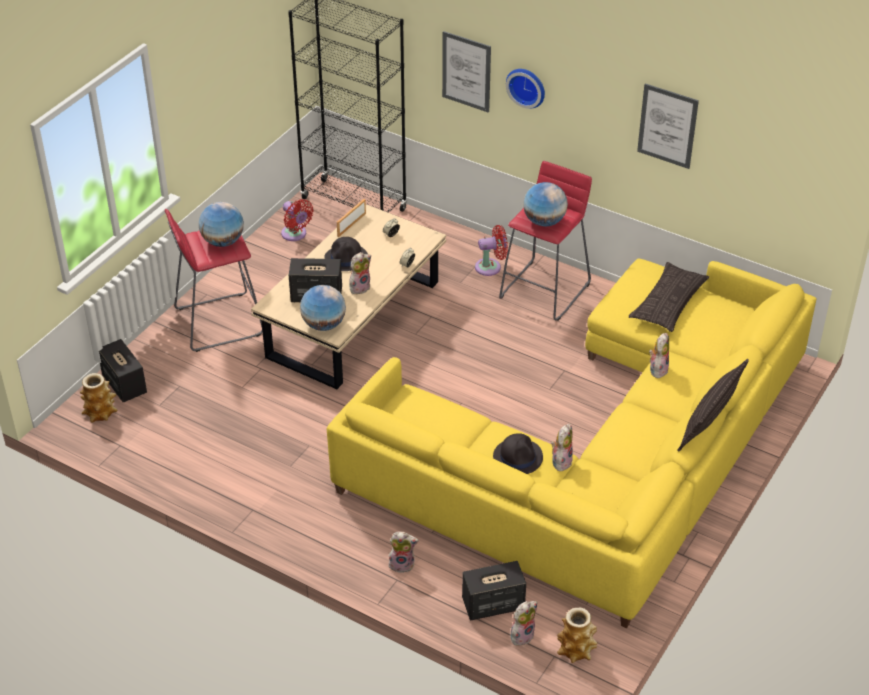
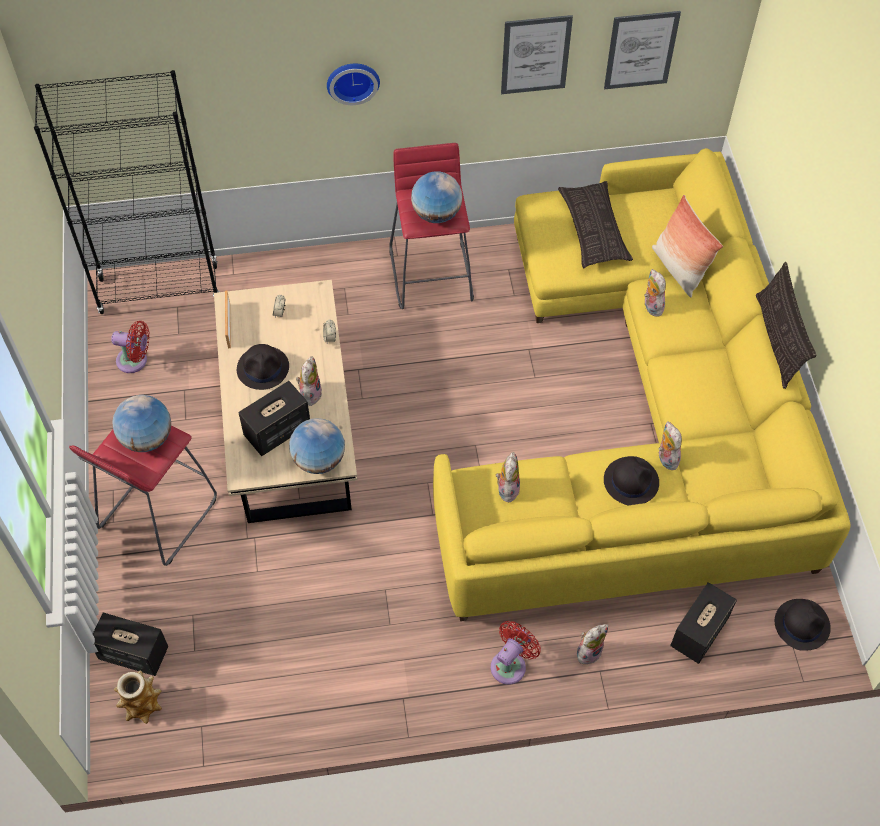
camera: 40 degrees left, 15 degrees up
(466, 71) = (268, 94): picture -> picture (641, 50)
(491, 267) = (359, 279): red fan -> red fan (510, 664)
(522, 635) = (749, 644): plush toy -> plush toy (507, 488)
(576, 649) = (802, 624): vase -> black hat
(706, 359) = (678, 269): none -> pillow

